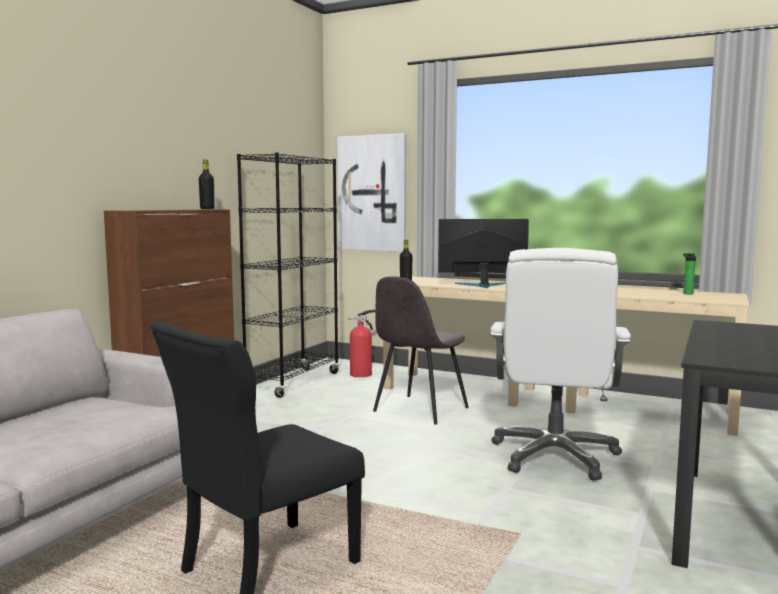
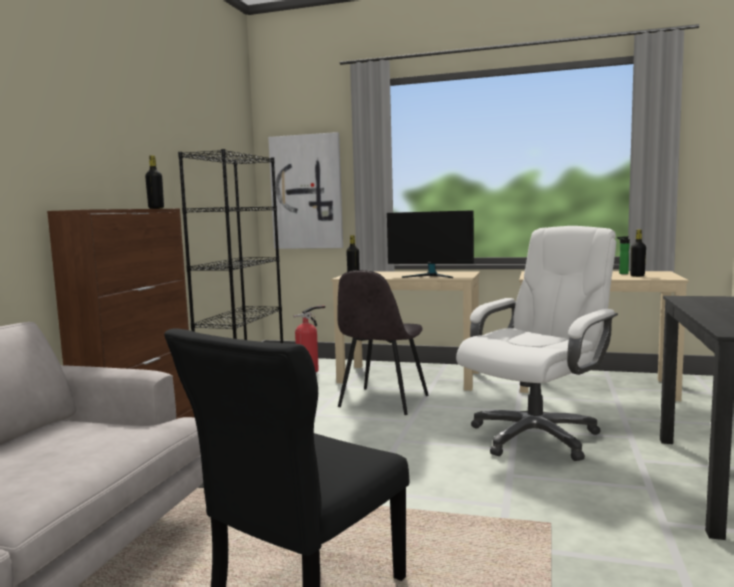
camera: 10 degrees left, 0 degrees up
(482, 285) = (430, 276): monitor -> monitor turned 150 degrees counterclockwise
(555, 456) = (535, 436): white office chair -> white office chair turned 135 degrees counterclockwise
(699, 297) = (637, 276): none -> black bottle

